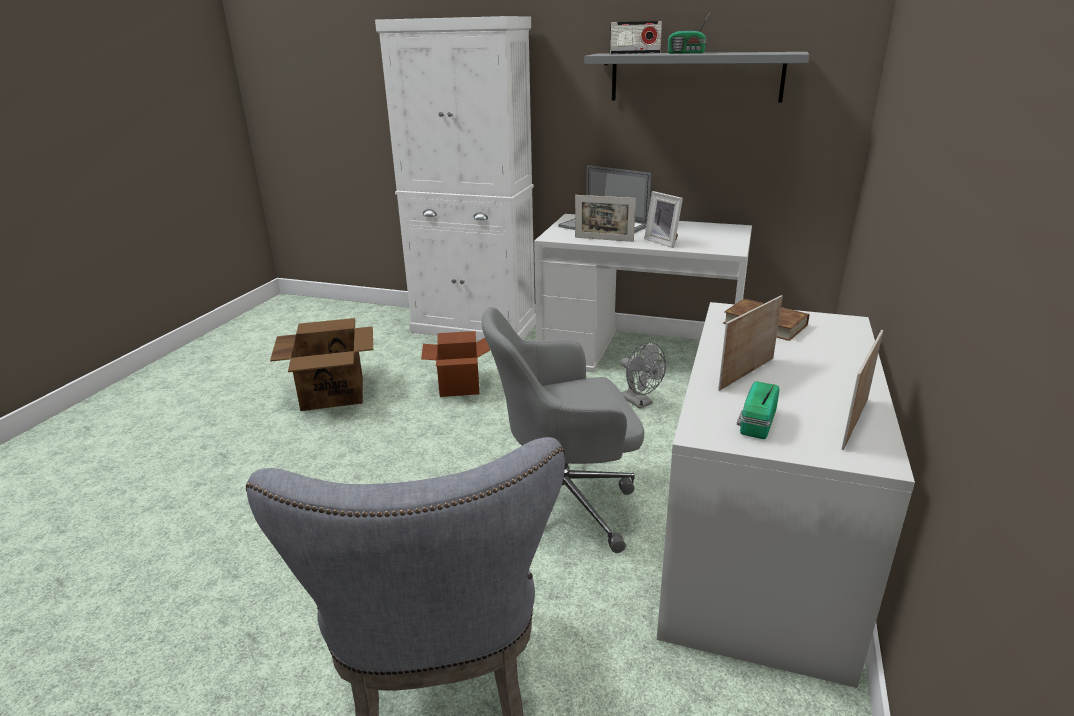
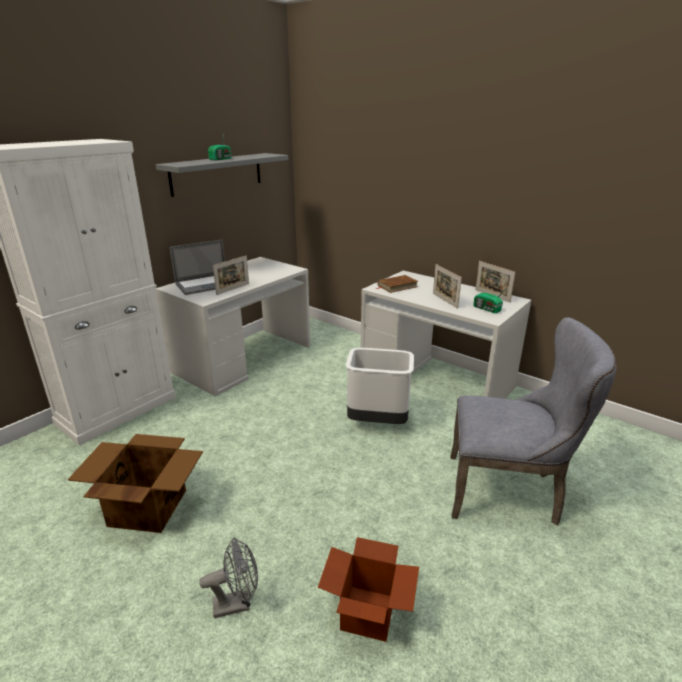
camera: 70 degrees left, 0 degrees up
(459, 386) = (210, 435): cardboard box -> cardboard box (367, 613)
(564, 502) = (377, 422): grey office chair -> white trash can
(634, 53) = (193, 162): radio -> none
(640, 402) = (298, 374): grey fan -> grey fan (237, 603)
(664, 242) = (260, 278): picture frame -> none

